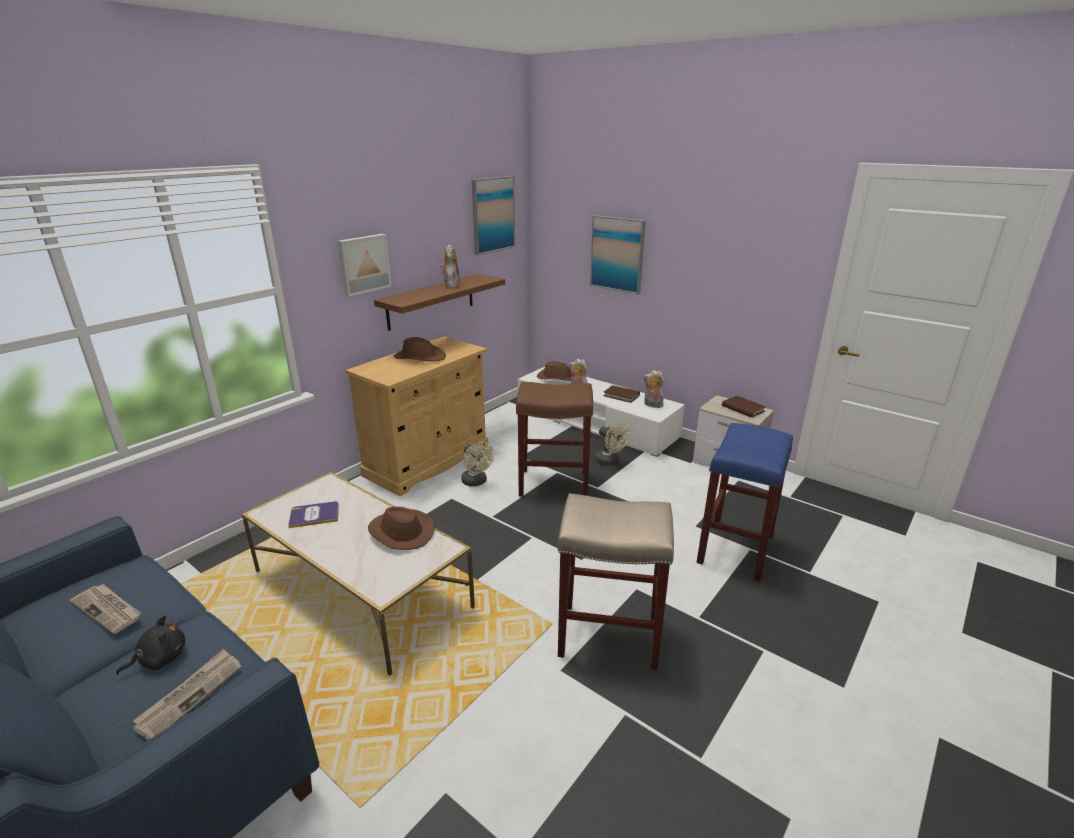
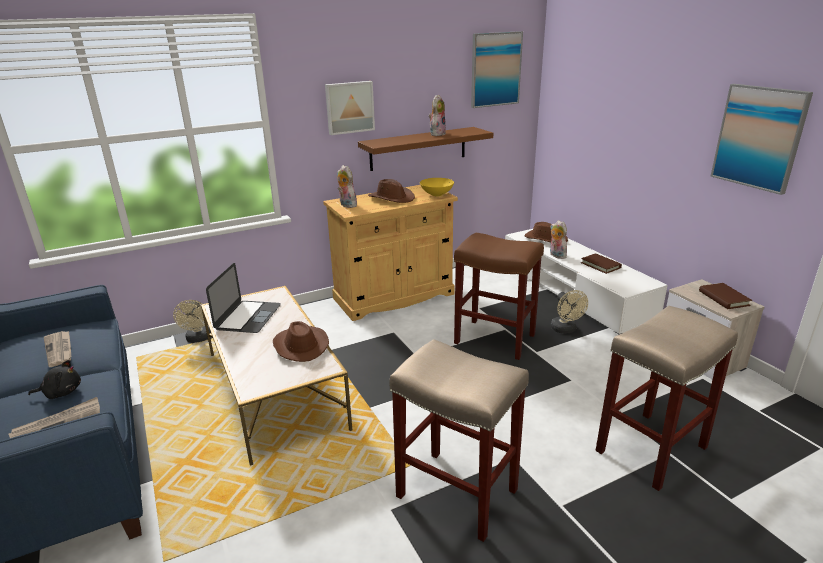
camera: 25 degrees right, 0 degrees up
(314, 515) = (248, 317): book -> laptop
(464, 348) = (437, 195): none -> yellow bowl
(476, 482) = (424, 323): beige fan -> beige fan (198, 339)
(617, 254) = (616, 114): picture -> picture (759, 137)
(652, 405) = (628, 280): plush toy -> plush toy (346, 205)
(735, 548) = (651, 448): blue stool -> beige stool

